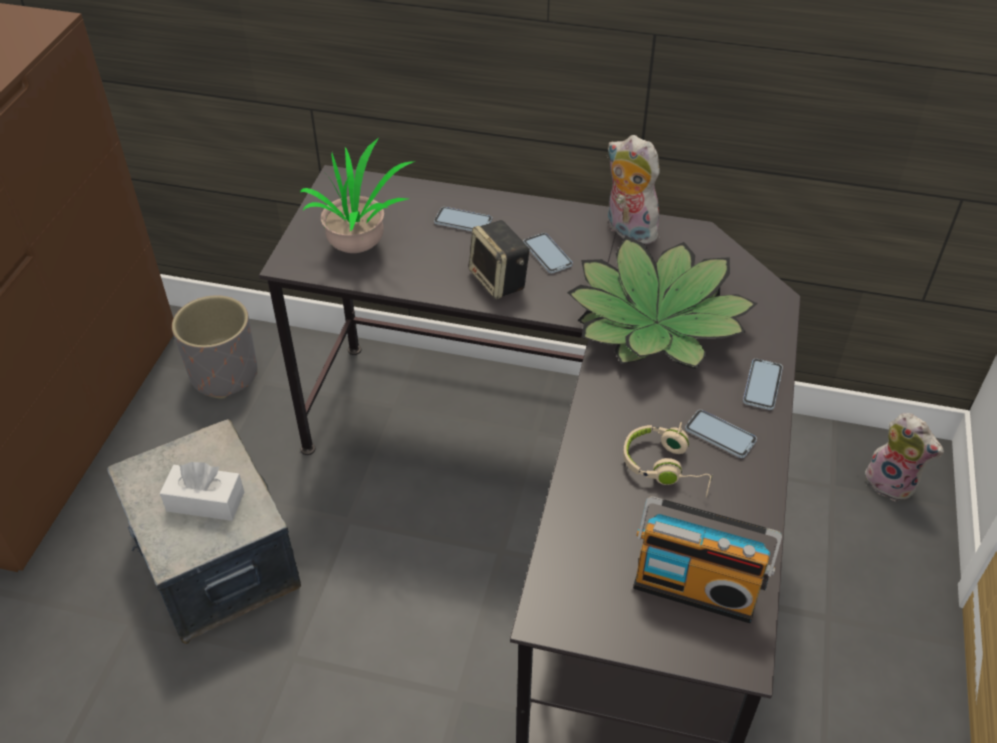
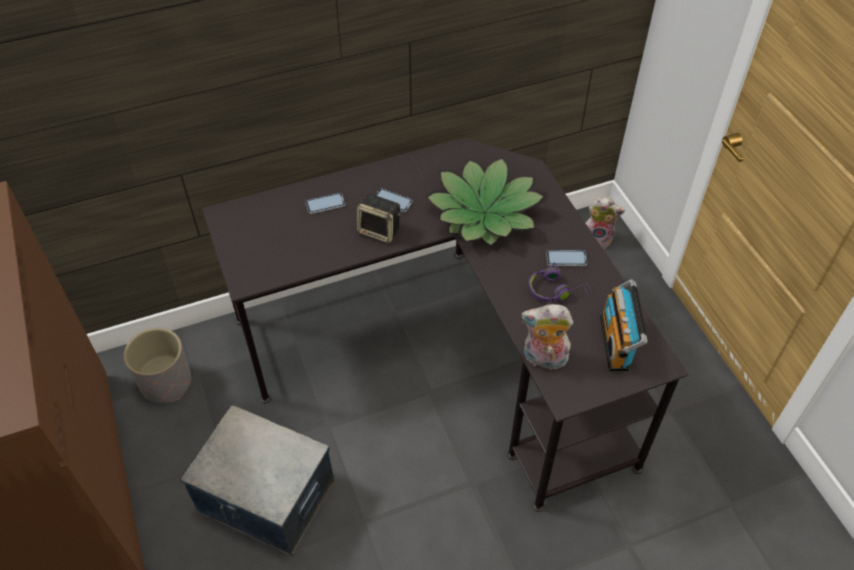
camera: 35 degrees left, 5 degrees up
(205, 501) = (266, 461): white tissue box -> none
(361, 246) = (278, 250): potted plant -> none
(627, 231) = (423, 165): plush toy -> plush toy (543, 359)
(666, 467) = (555, 290): beige headphones -> purple headphones
(696, 587) = (617, 343): radio -> radio turned 105 degrees clockwise
(762, 385) = (564, 221): phone -> none

